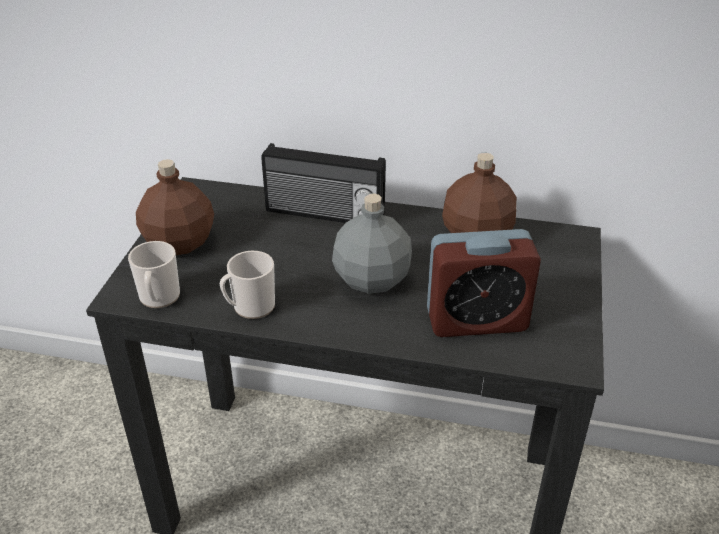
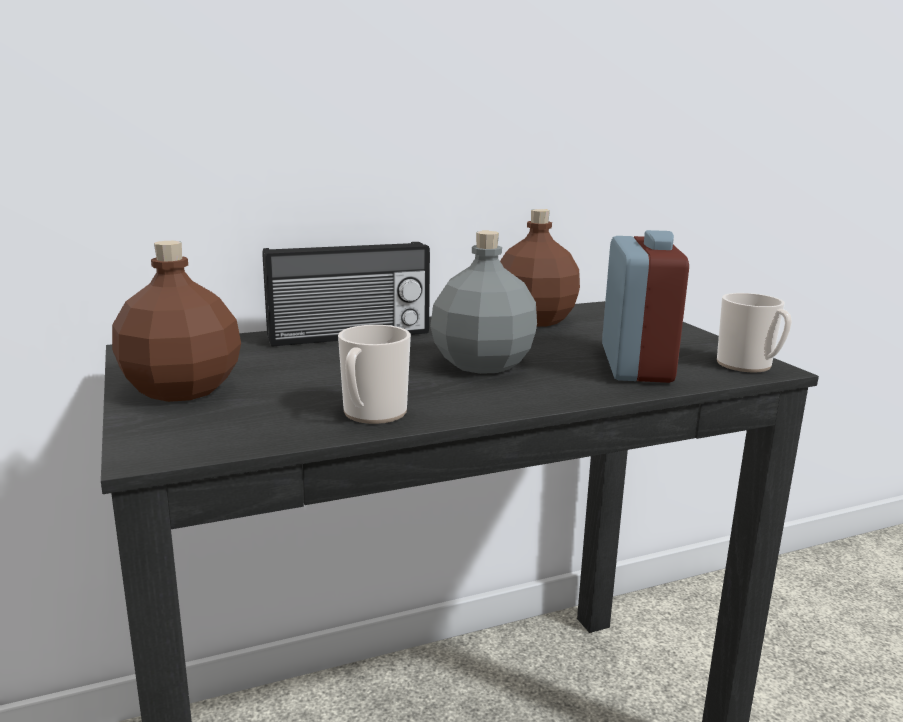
camera: 35 degrees left, 20 degrees down
(159, 298) = (221, 439): mug -> mug (749, 366)
(476, 320) = (635, 364): alarm clock -> alarm clock turned 45 degrees counterclockwise

